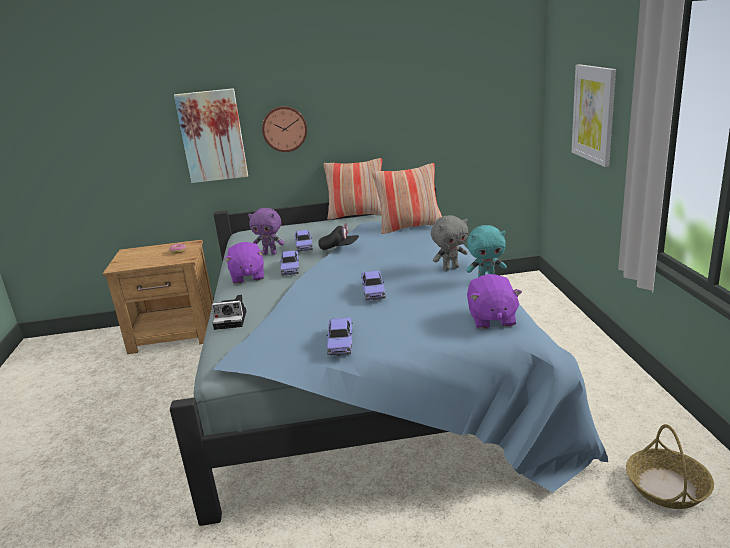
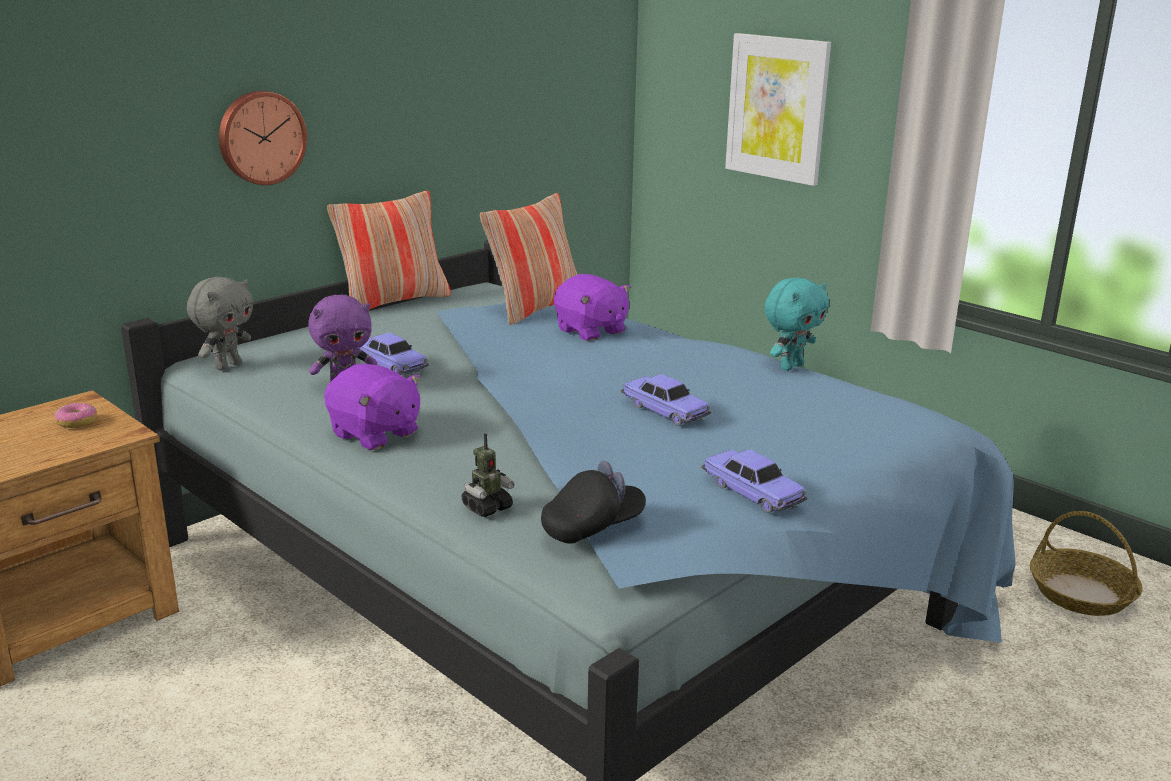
camera: 40 degrees left, 0 degrees up
(212, 136) = (116, 155): picture -> none
(232, 319) = (487, 507): camera -> toy robot
(290, 268) = (437, 405): toy car -> none
(339, 247) = (476, 356): black cap -> black cap (593, 527)
(450, 268) = (714, 358): grey plush toy -> grey plush toy (227, 365)
(491, 319) = (886, 414): purple plush toy -> purple plush toy (591, 331)

